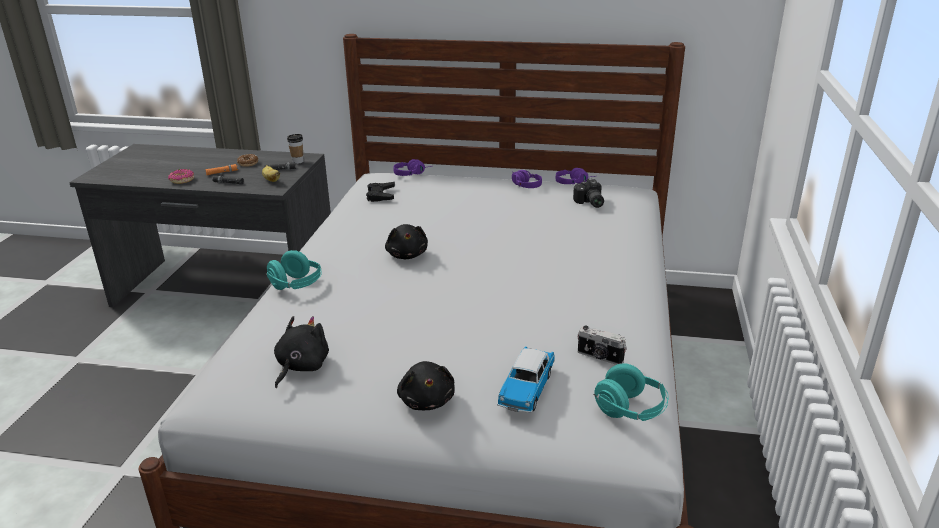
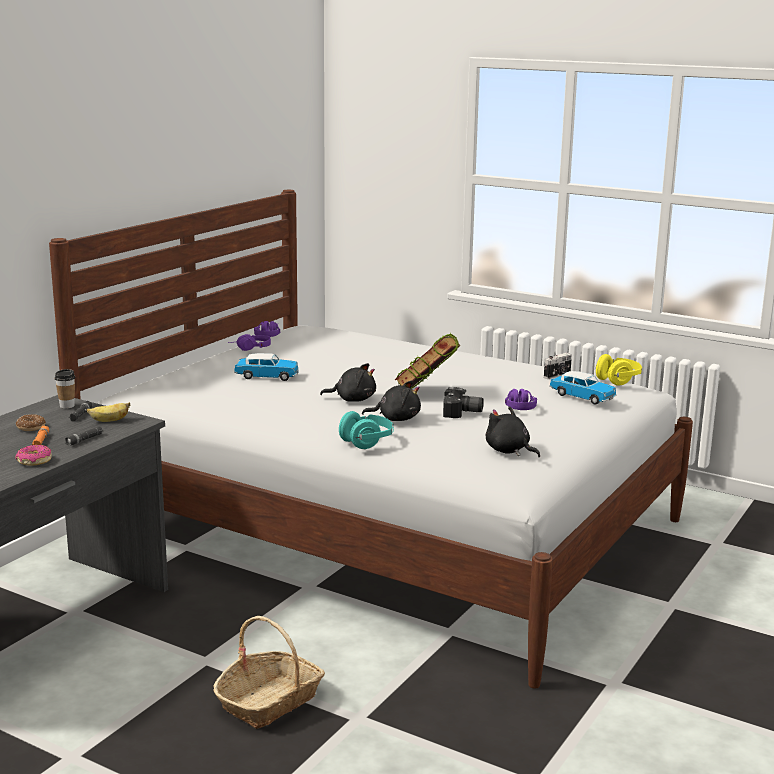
camera: 70 degrees left, 10 degrees down
(146, 418) = (270, 701): none -> basket
(381, 195) = (200, 394): black game controller -> none
(413, 173) = (156, 378): purple headphones -> purple headphones (519, 406)
(427, 400) = (575, 423): black plush toy -> black plush toy (396, 419)
(445, 207) = (267, 376): none -> toy car
(454, 286) = (427, 393): none -> book
(589, 203) = (320, 338): camera -> camera (462, 413)
(630, 410) = (618, 380): turquoise headphones -> yellow headphones

